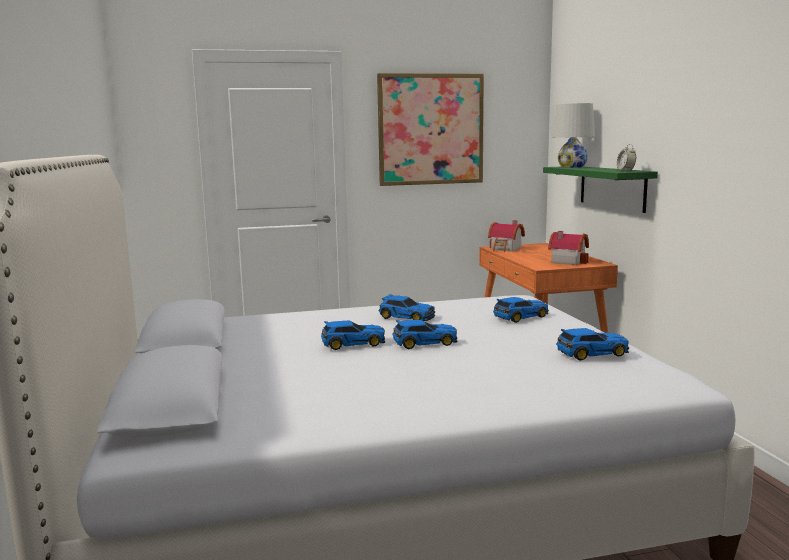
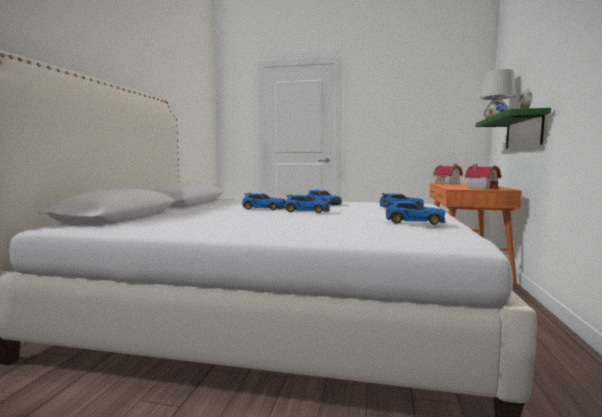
camera: 25 degrees right, 5 degrees down
(430, 129) = (400, 103): picture -> none

